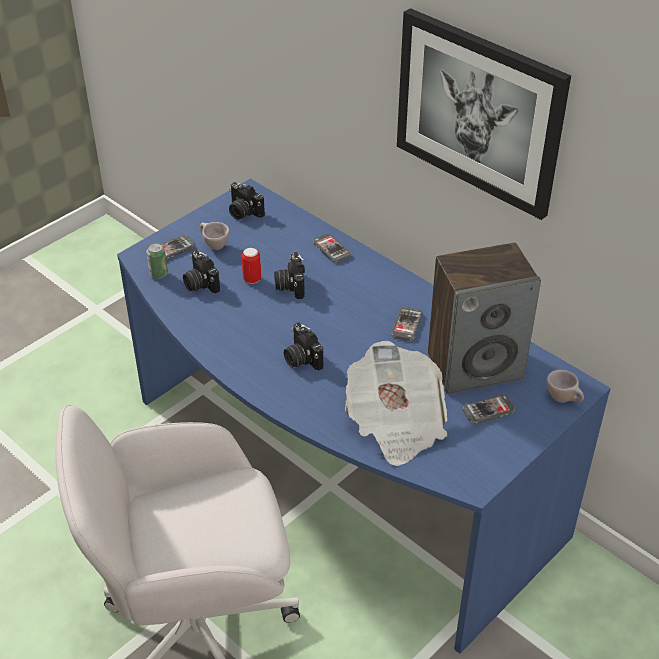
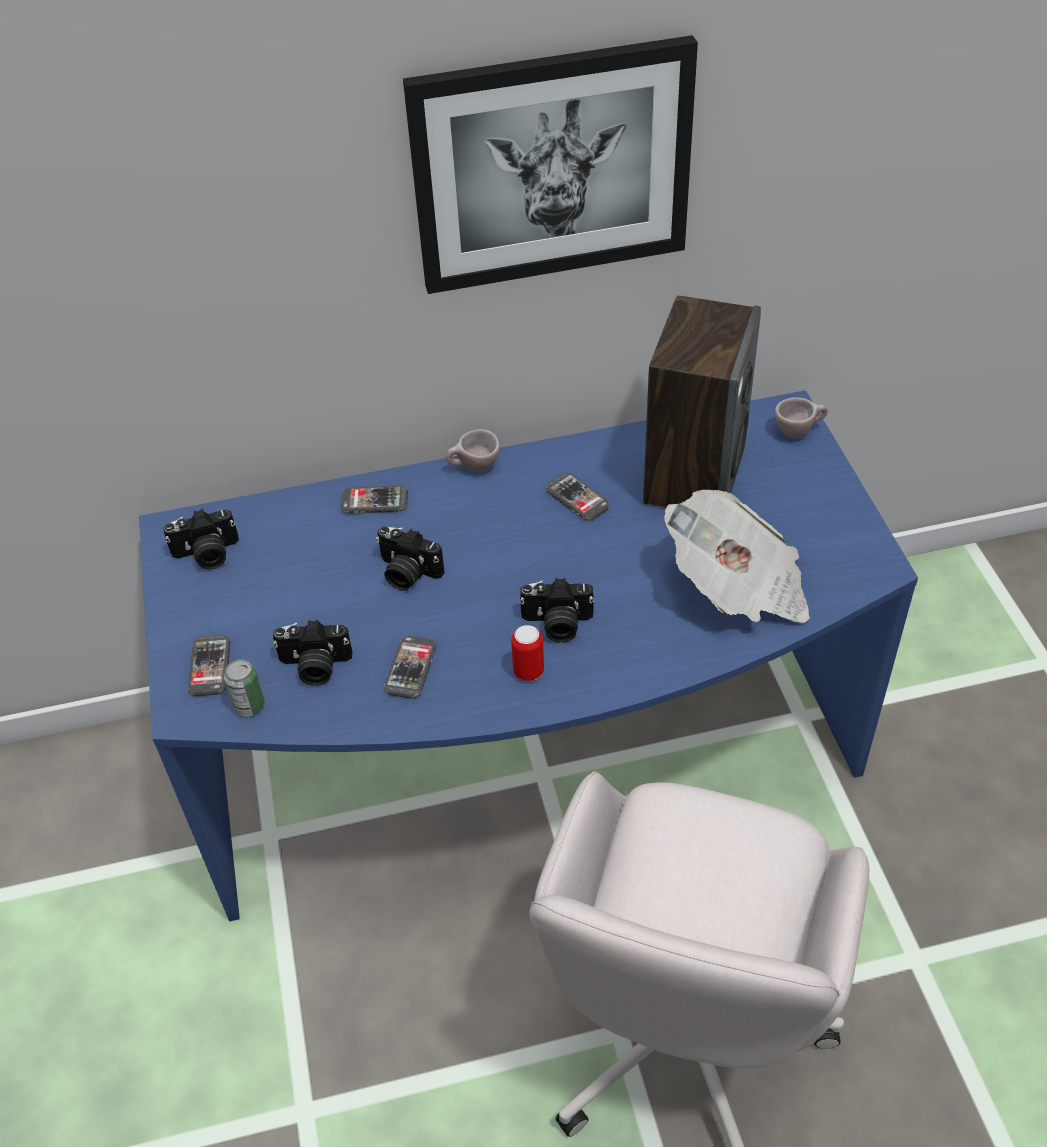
camera: 55 degrees left, 5 degrees up
(213, 245) = (247, 617): beige cup -> beige cup (474, 468)
(252, 279) = (358, 606): can -> can (528, 671)
(488, 410) = (773, 499): phone -> phone (410, 668)

